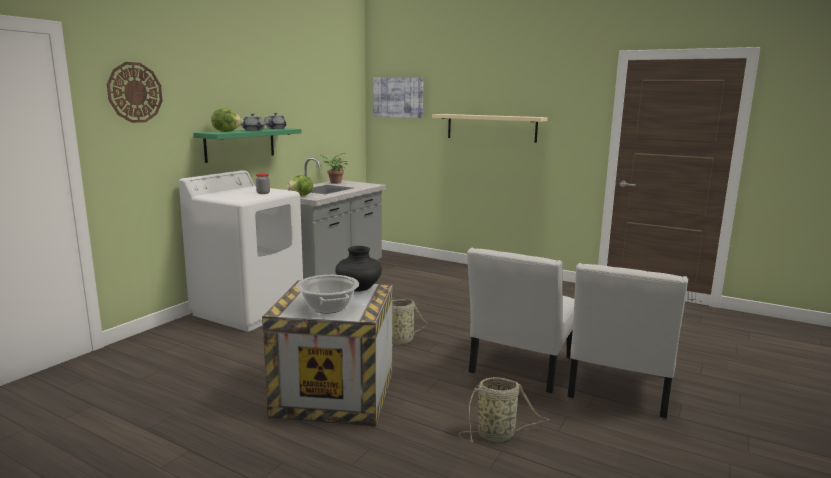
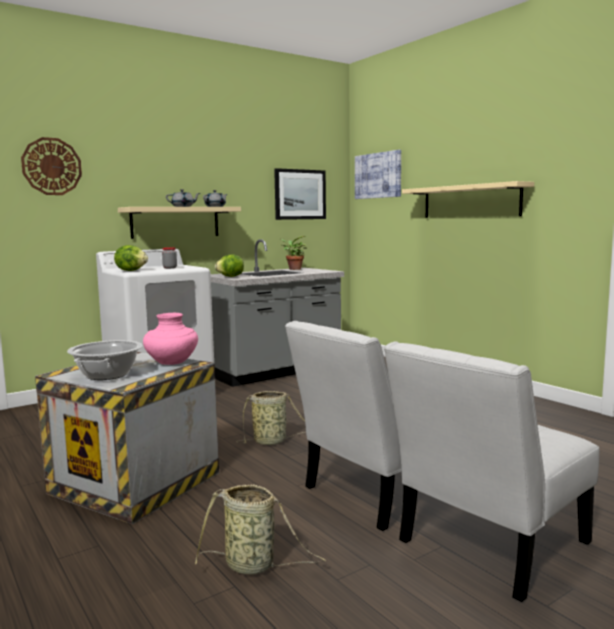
camera: 25 degrees right, 5 degrees down
(226, 131) = (149, 206): lettuce -> lettuce (131, 270)
(240, 144) = (175, 222): green shelf -> beige shelf
(332, 113) = (300, 194): none -> picture
(358, 288) = (171, 362): black vase -> pink vase

